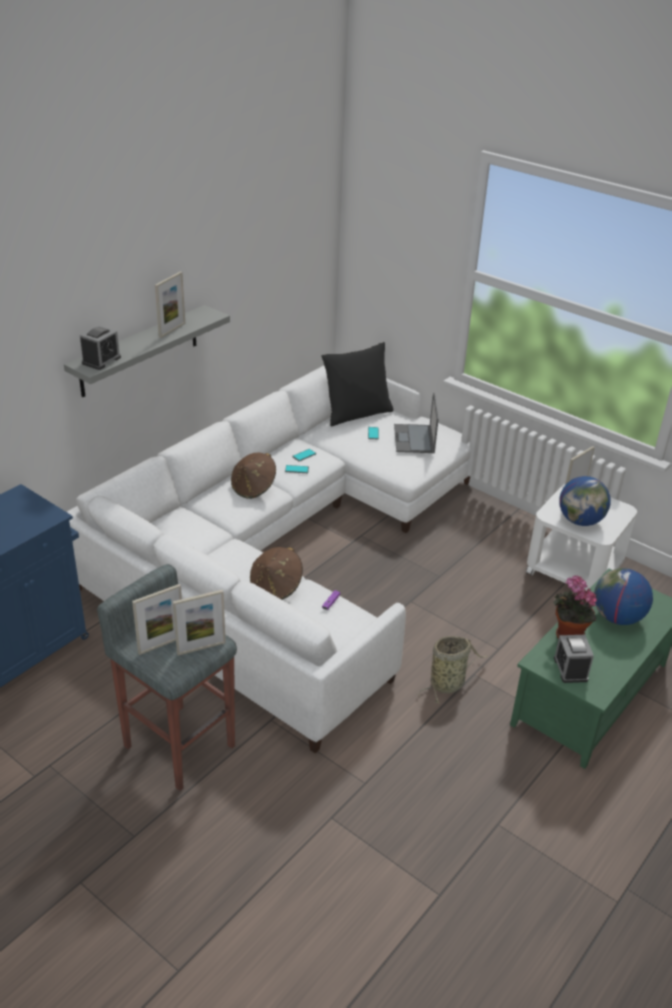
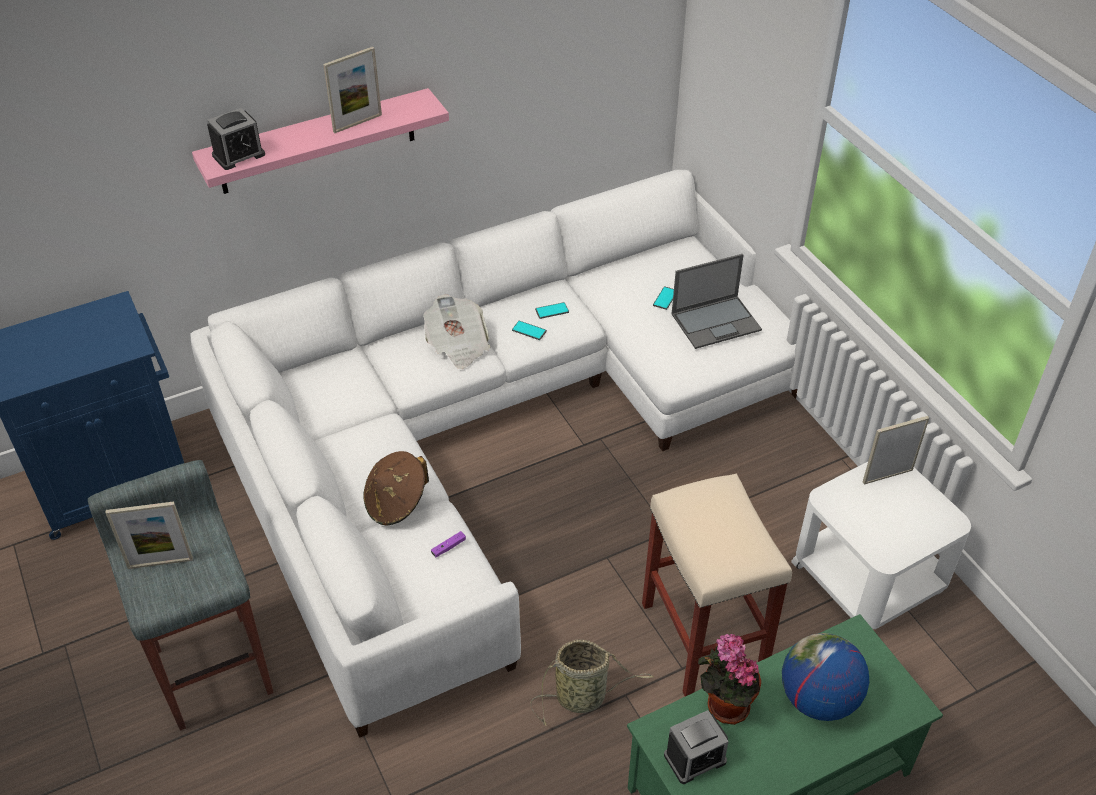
camera: 25 degrees right, 10 degrees up
(139, 351) = (317, 142): grey shelf -> pink shelf
(201, 648) = (201, 583): picture frame -> none
(254, 488) = (457, 345): brown hat -> newspaper
(356, 413) = (663, 260): black pillow -> none
(414, 439) = (716, 321): laptop -> laptop turned 135 degrees counterclockwise
(498, 628) = (701, 636): none -> beige stool
(570, 669) = (695, 758): alarm clock -> alarm clock turned 135 degrees counterclockwise
(580, 521) = (869, 522): globe -> none

